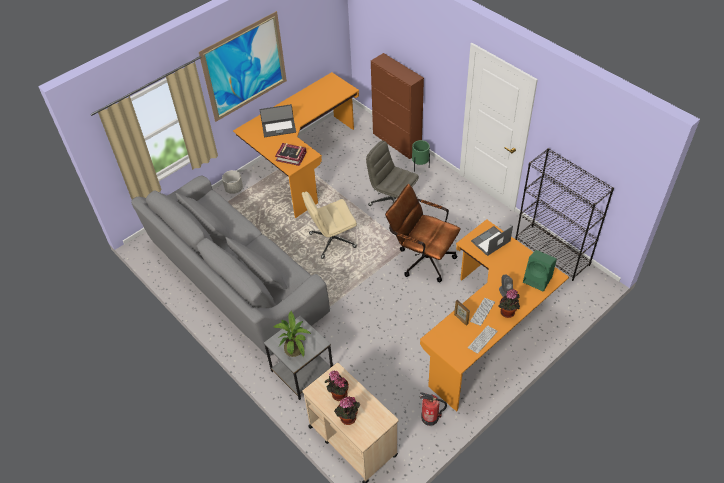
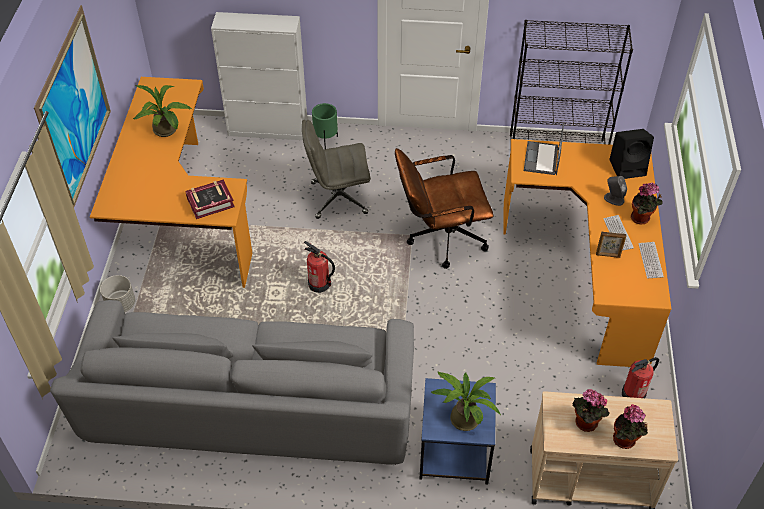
camera: 45 degrees left, 0 degrees up
(279, 128) = (152, 178): laptop -> none
(301, 371) = (453, 452): grey side table -> blue side table
(312, 108) = (167, 131): none -> potted plant
(332, 240) = (319, 285): beige office chair -> fire extinguisher
(397, 142) = (268, 130): brown cabinet -> white cabinet
(538, 279) = (628, 167): green speaker -> black speaker

